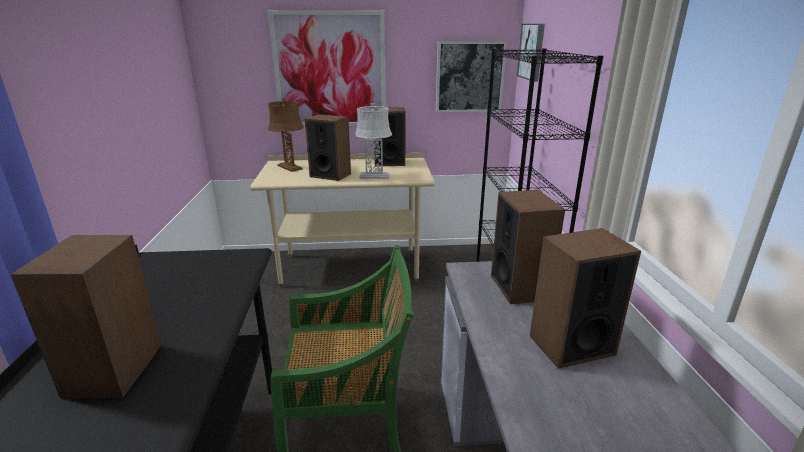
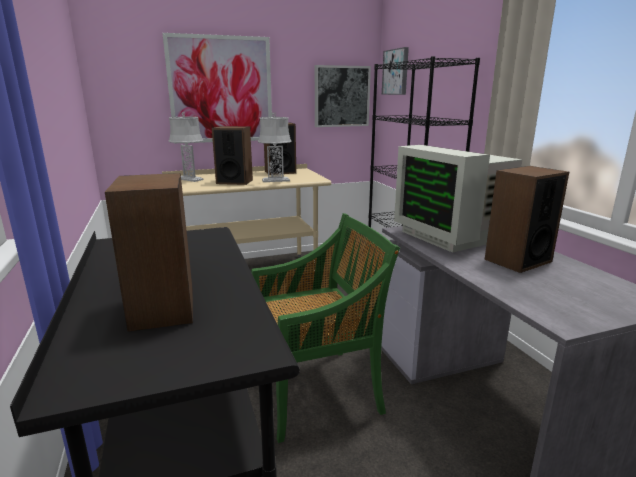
camera: 15 degrees left, 5 degrees down
(289, 167) = (189, 179): brown table lamp -> grey table lamp
(519, 287) = (452, 235): speaker -> monitor

